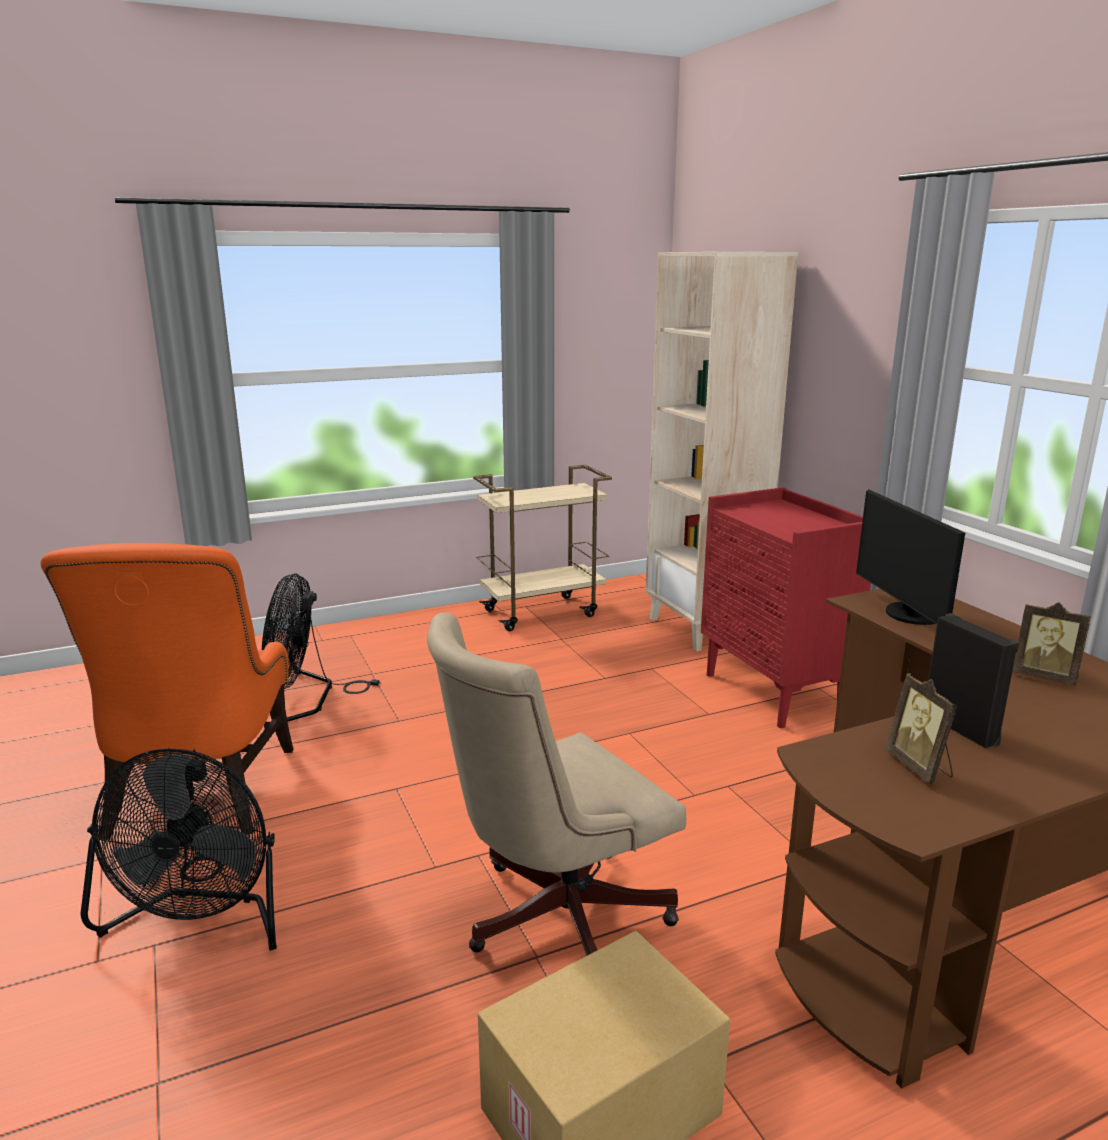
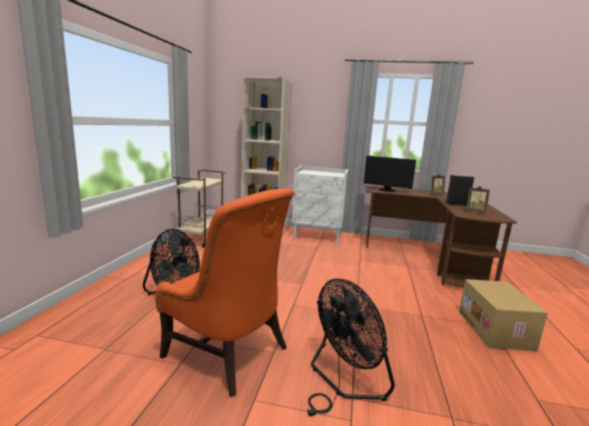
camera: 55 degrees left, 5 degrees down
(197, 914) = (338, 378): black fan -> black fan turned 75 degrees counterclockwise
(554, 919) = (404, 306): beige office chair -> none
(773, 693) = (317, 237): red cabinet -> white cabinet

